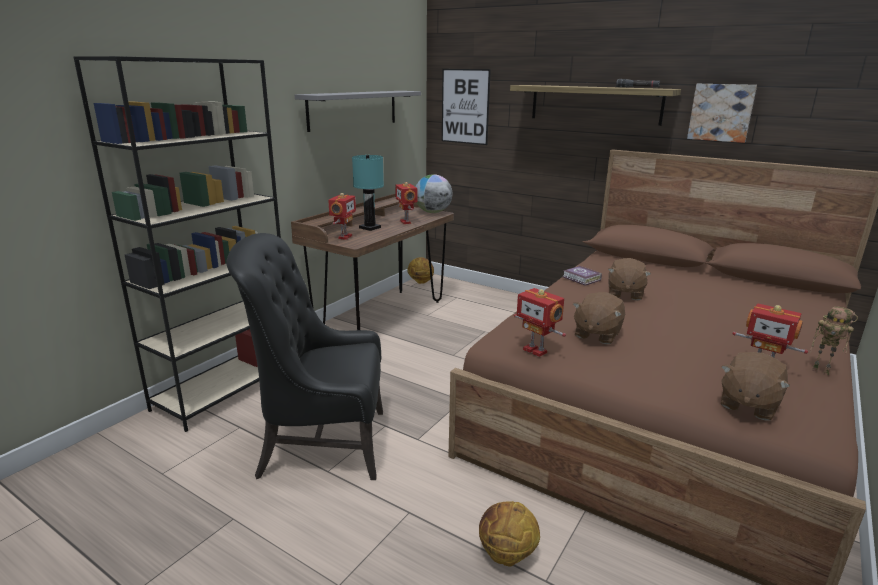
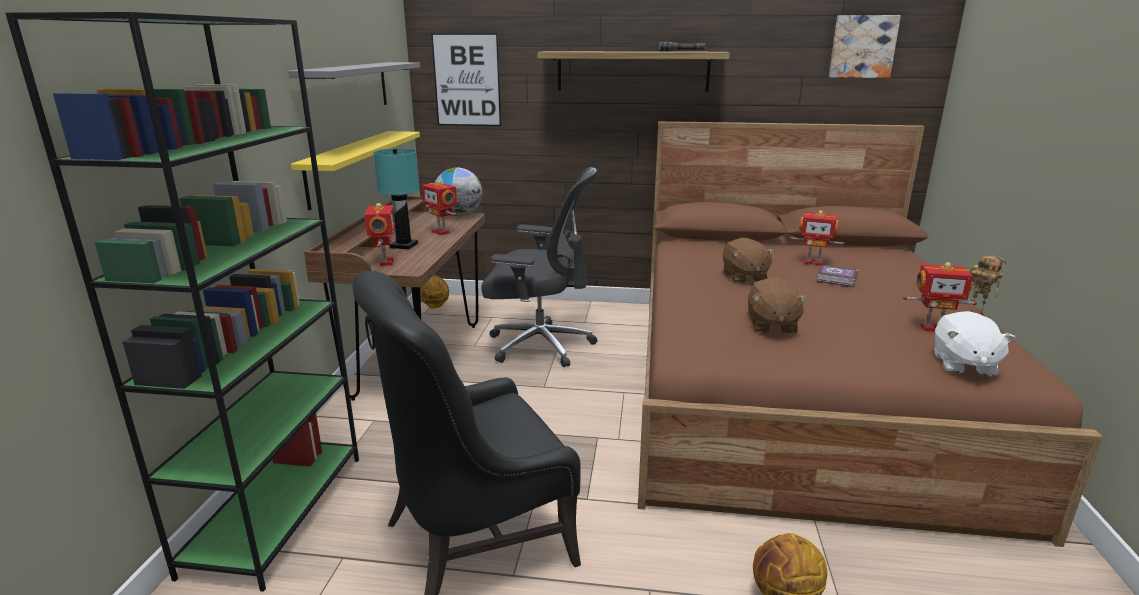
camera: 25 degrees left, 0 degrees up
(225, 390) = (276, 512): beige bookcase -> green bookcase
(347, 166) = (349, 167): none -> yellow shelf
(474, 325) = (538, 346): none -> office chair
(536, 350) = (735, 357): toy robot -> toy robot (813, 262)
(581, 279) = (686, 269): book -> book (837, 280)
(721, 112) = (768, 75): picture -> picture (862, 46)
(748, 404) = (963, 365): brown plush toy -> white plush toy

